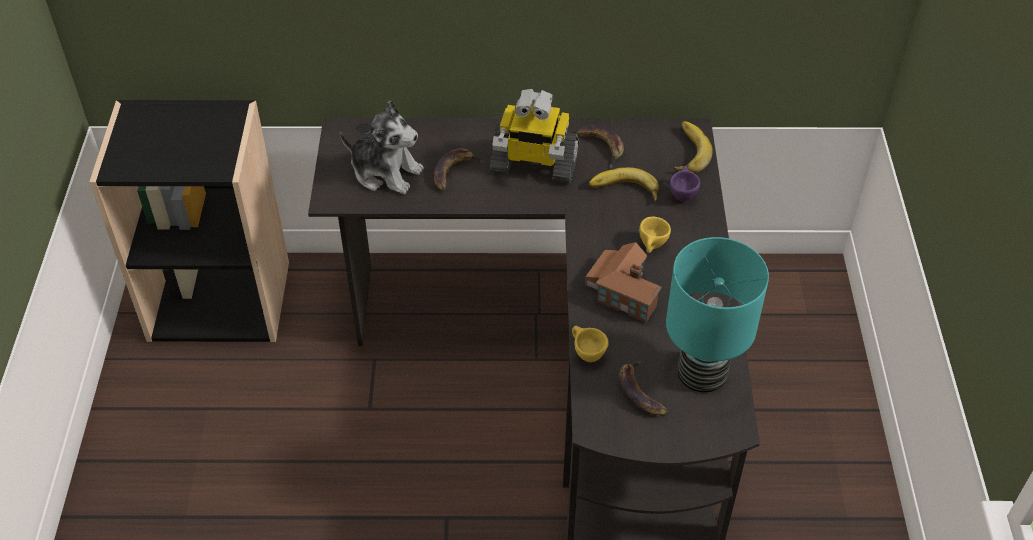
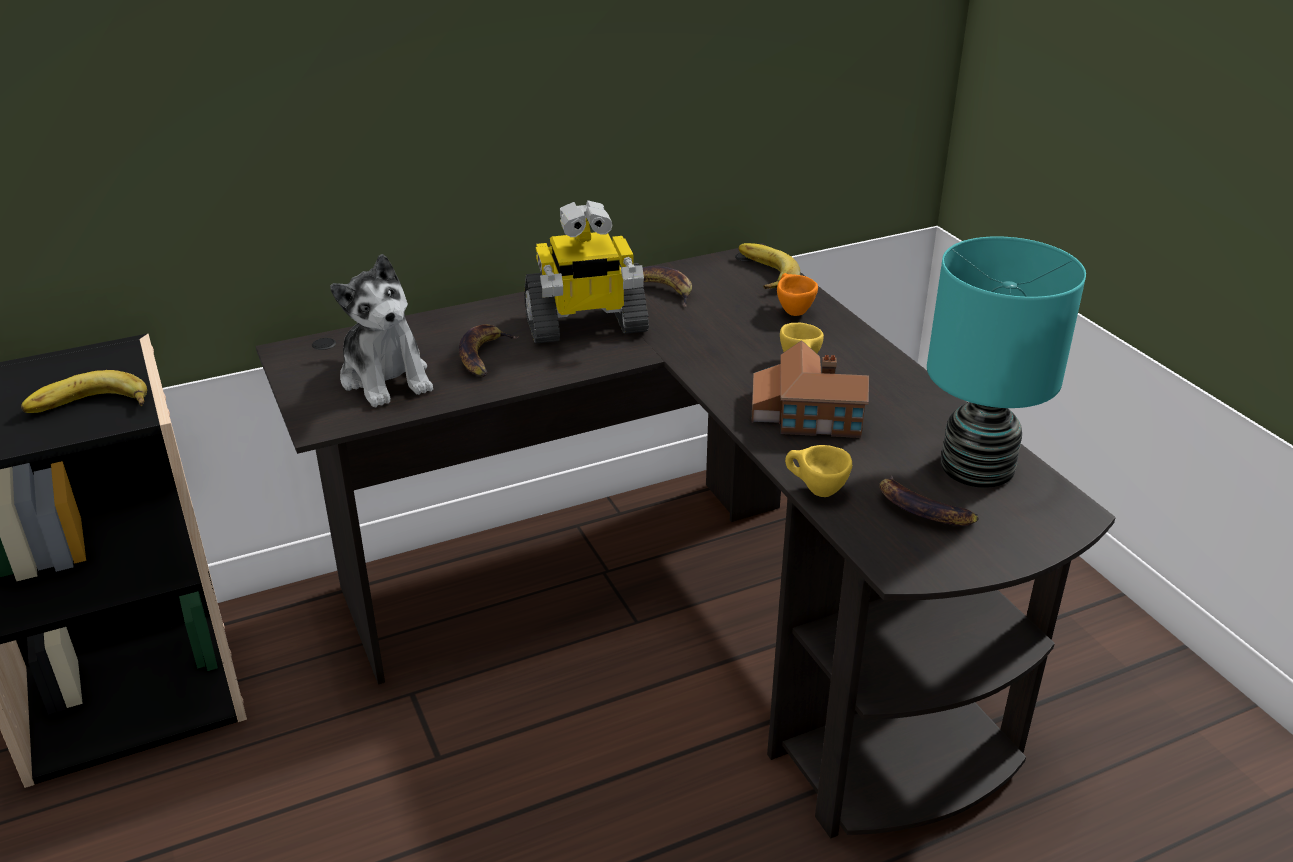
camera: 25 degrees left, 15 degrees down
(385, 172) = (386, 378): plush toy -> plush toy turned 60 degrees clockwise
(624, 191) = (720, 324): banana -> banana (89, 408)
(682, 194) = (791, 310): purple cup -> orange cup

